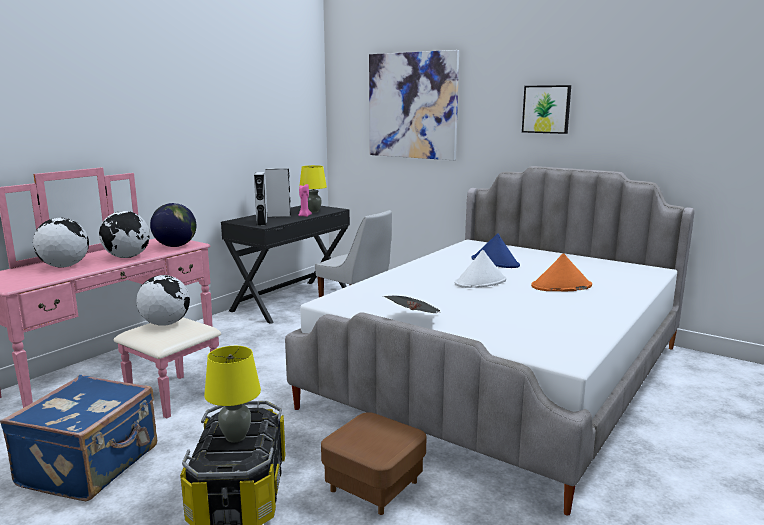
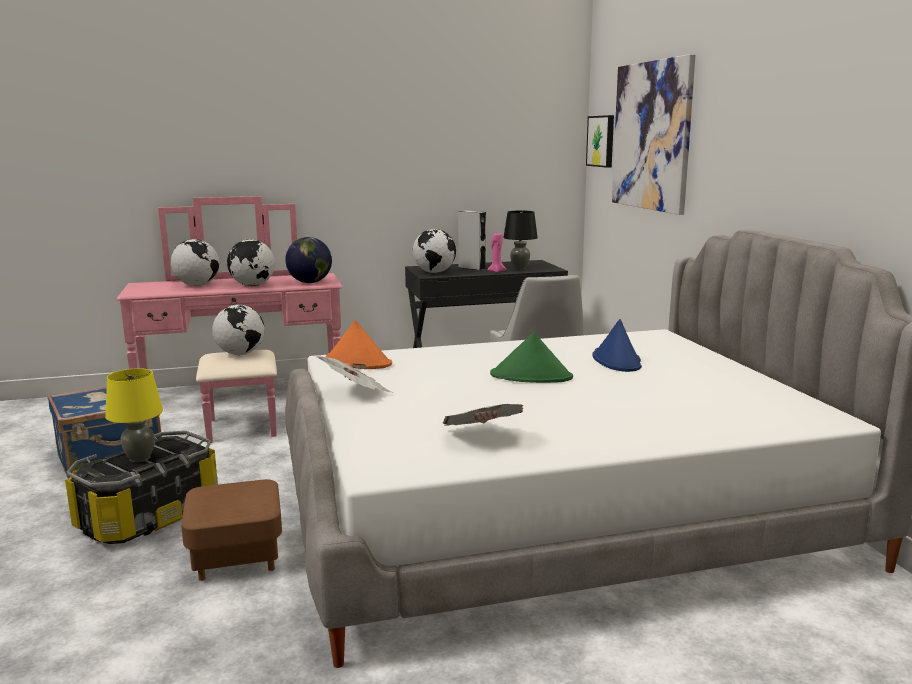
camera: 40 degrees right, 0 degrees up
(262, 223) = (434, 272): grey speaker -> globe
(313, 211) = (520, 268): yellow table lamp -> black table lamp
(480, 282) = (531, 376): white hat -> green hat
(546, 109) = (775, 141): picture -> picture (601, 141)
(556, 323) = (482, 437): none -> newspaper
(561, 286) = (616, 404): orange hat -> orange hat (358, 362)

